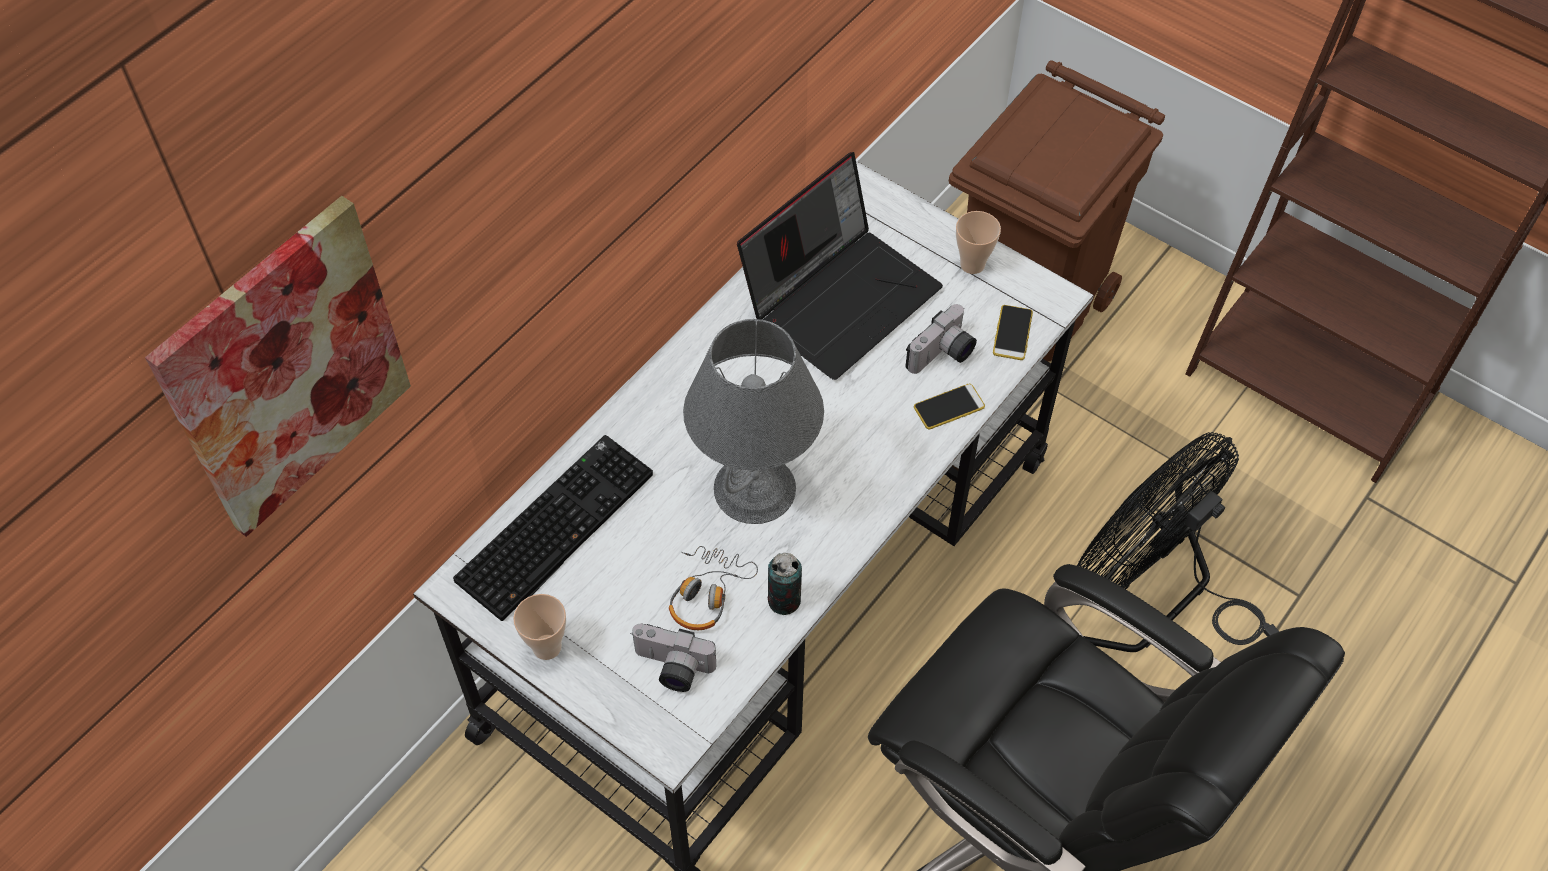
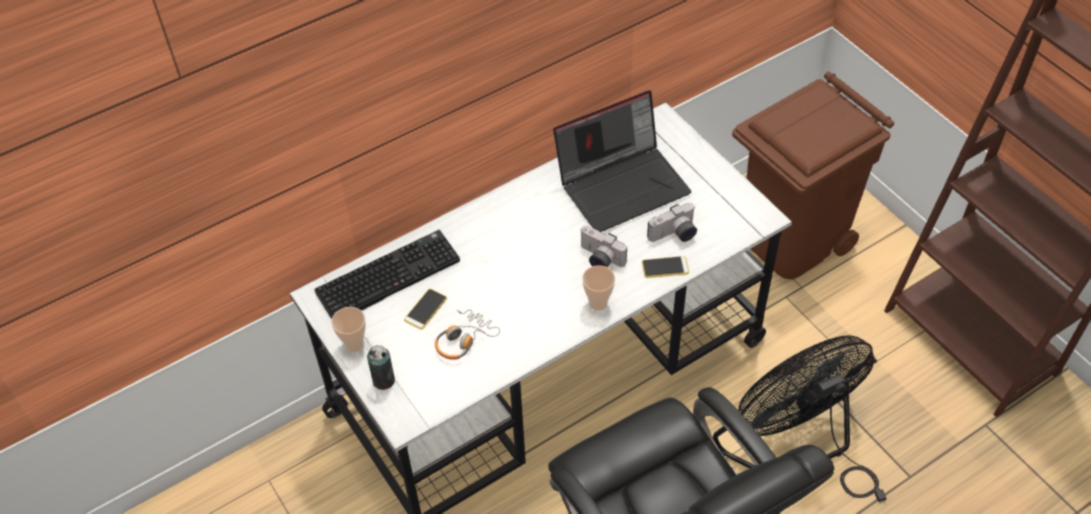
camera: 20 degrees right, 5 degrees down
(286, 369) = (209, 112): picture -> none
(671, 669) = (423, 378): camera -> camera (599, 259)
(755, 489) = (519, 286): grey table lamp -> none
(784, 600) = (510, 356): can -> can (384, 380)
(972, 264) = (717, 184): cup -> cup (598, 303)
(1012, 333) = (726, 232): phone -> phone (425, 309)

